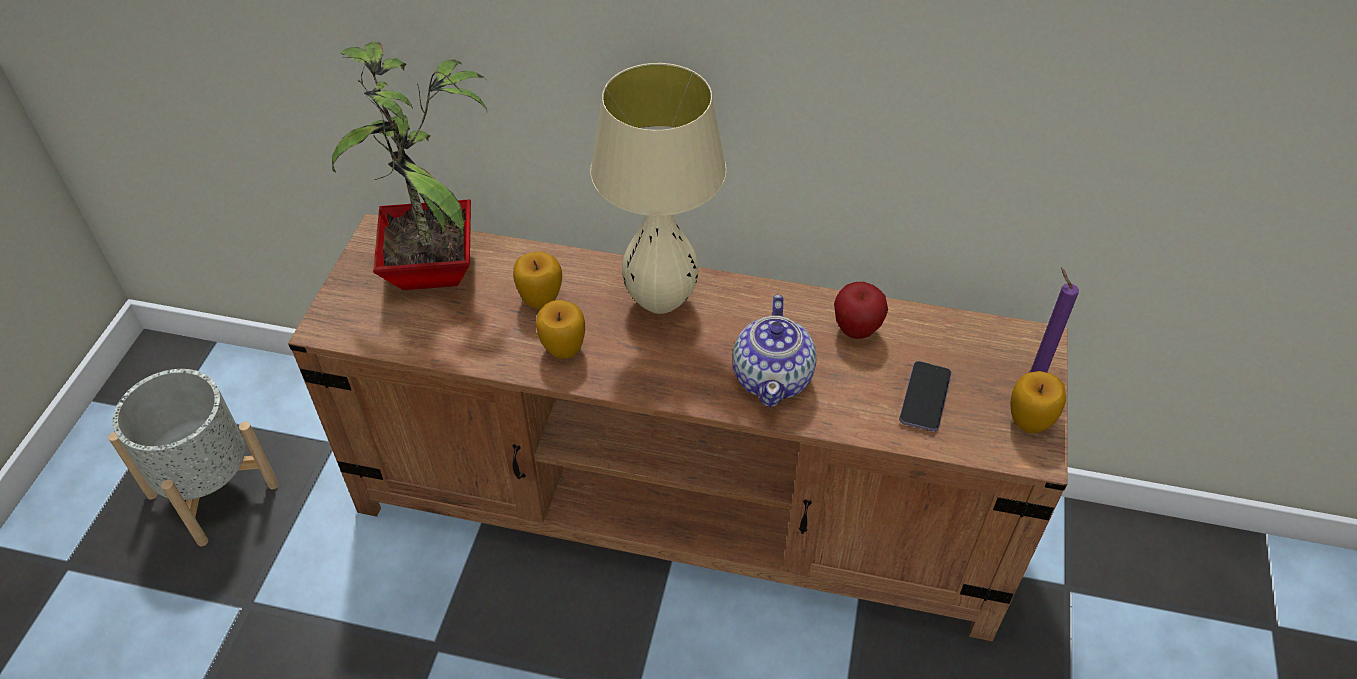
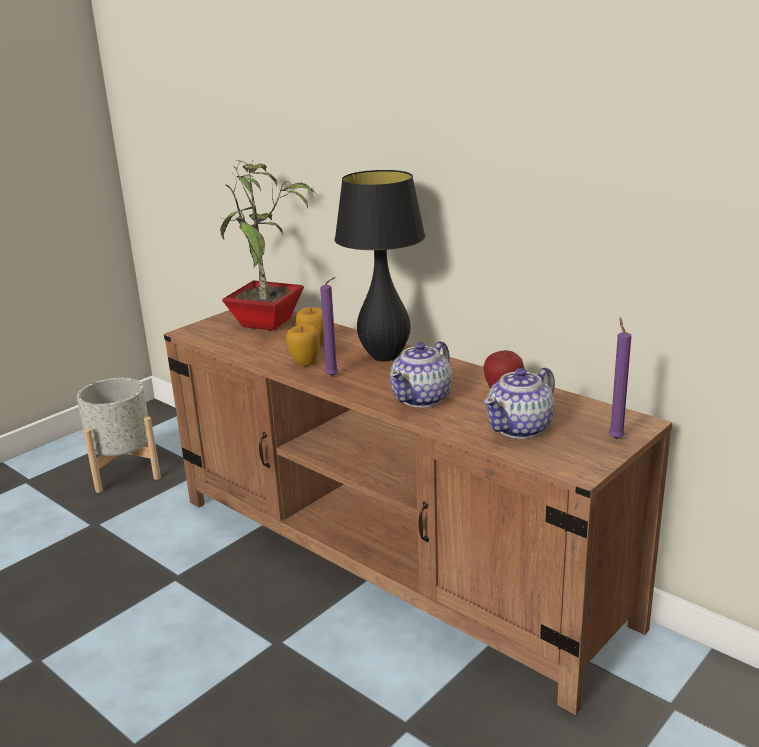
camera: 30 degrees right, 25 degrees down
(627, 368) = (334, 376): none -> purple candle
(661, 301) = (385, 357): beige table lamp -> black table lamp
(925, 398) = (520, 428): phone -> teapot
(1029, 421) = (591, 455): apple -> none

